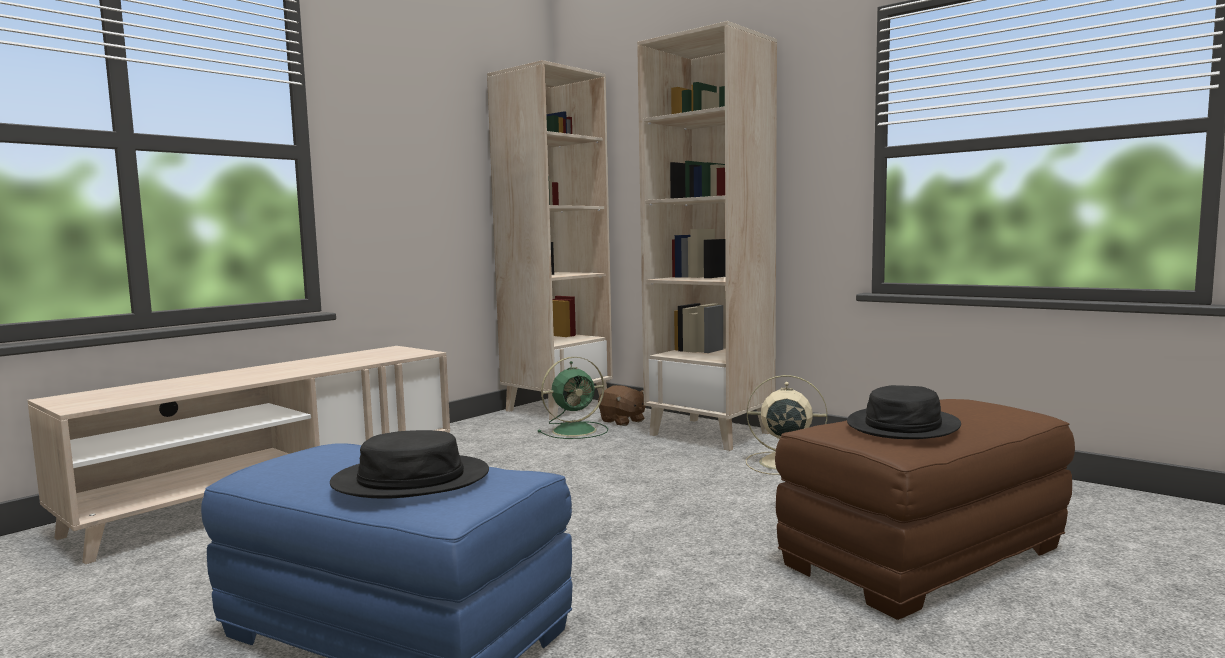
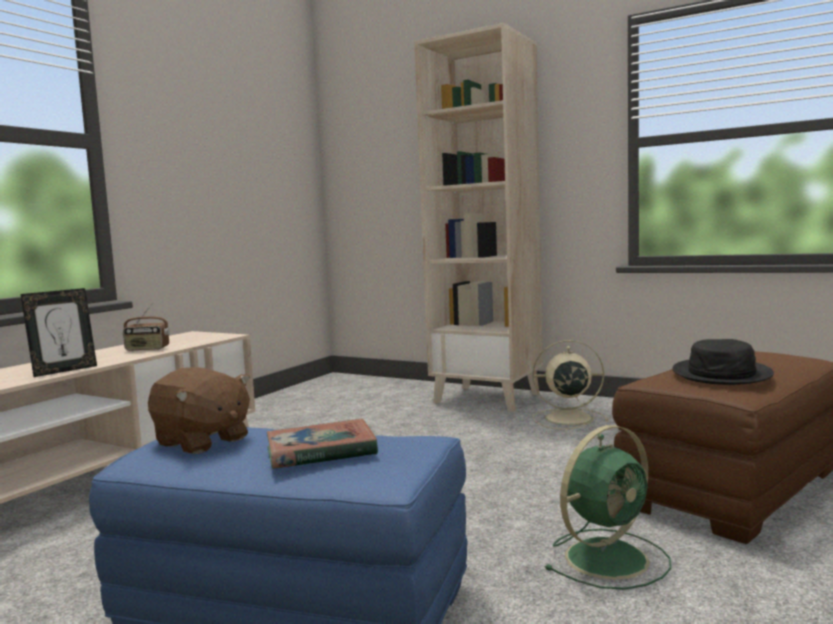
camera: 10 degrees left, 0 degrees up
(244, 381) = (64, 370): none -> picture frame
(337, 363) = (147, 349): none -> radio
(411, 479) = (321, 452): black hat -> book
(557, 407) = (333, 384): beige bookcase -> none
(576, 430) = (363, 403): green fan -> green fan (609, 557)
(622, 421) = (401, 392): brown plush toy -> brown plush toy (201, 441)

